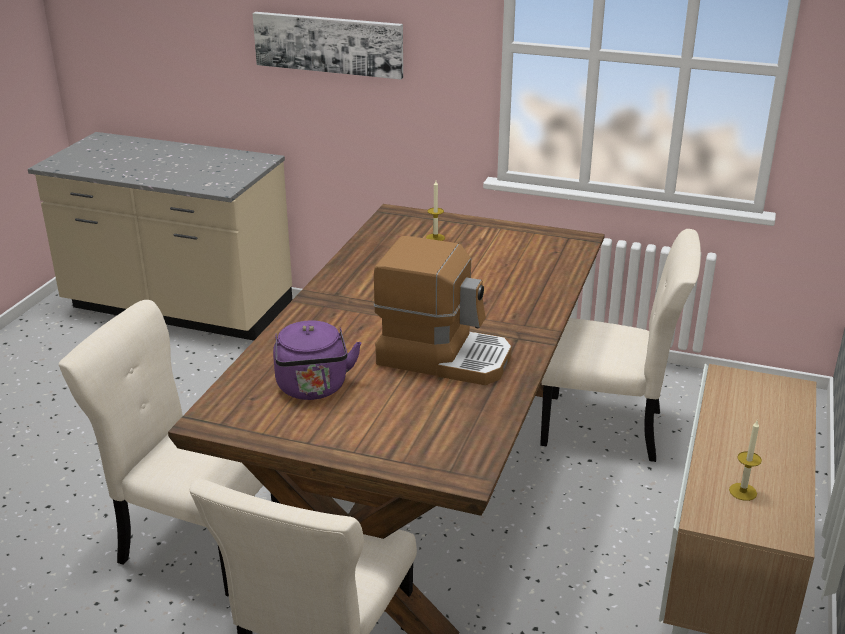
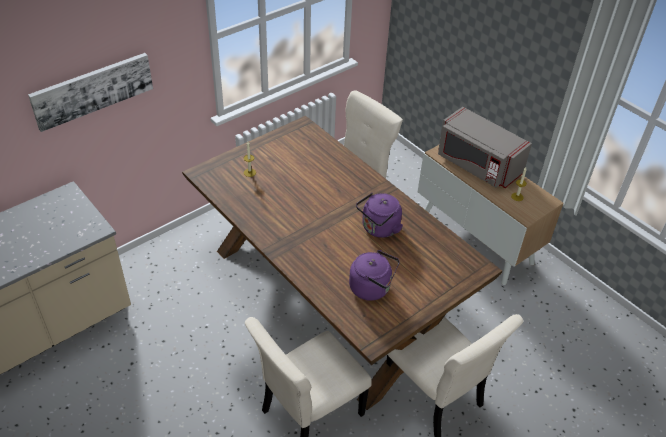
camera: 60 degrees left, 15 degrees up
(444, 356) = (379, 229): coffee machine -> purple kettle
(759, 422) = (477, 165): none -> grey microwave

